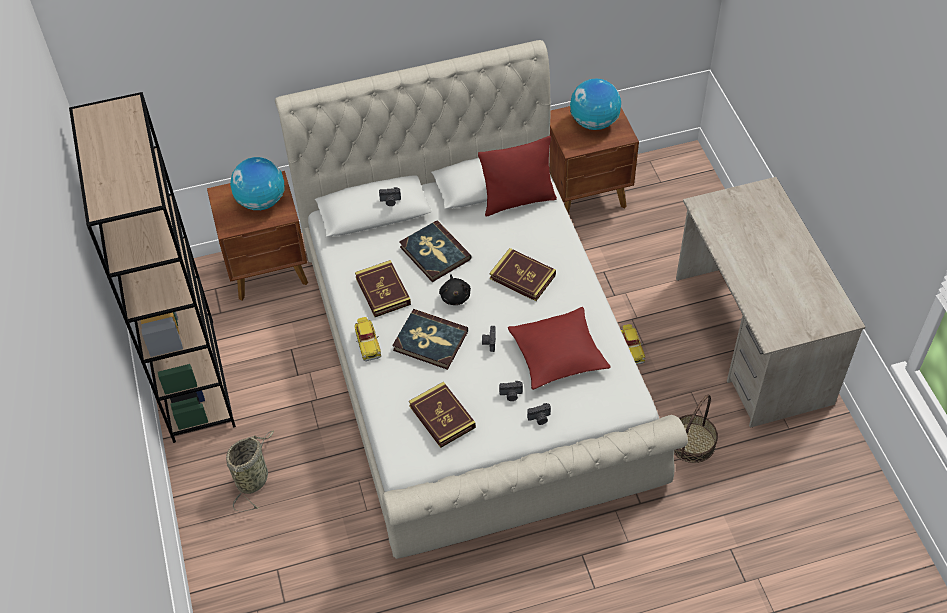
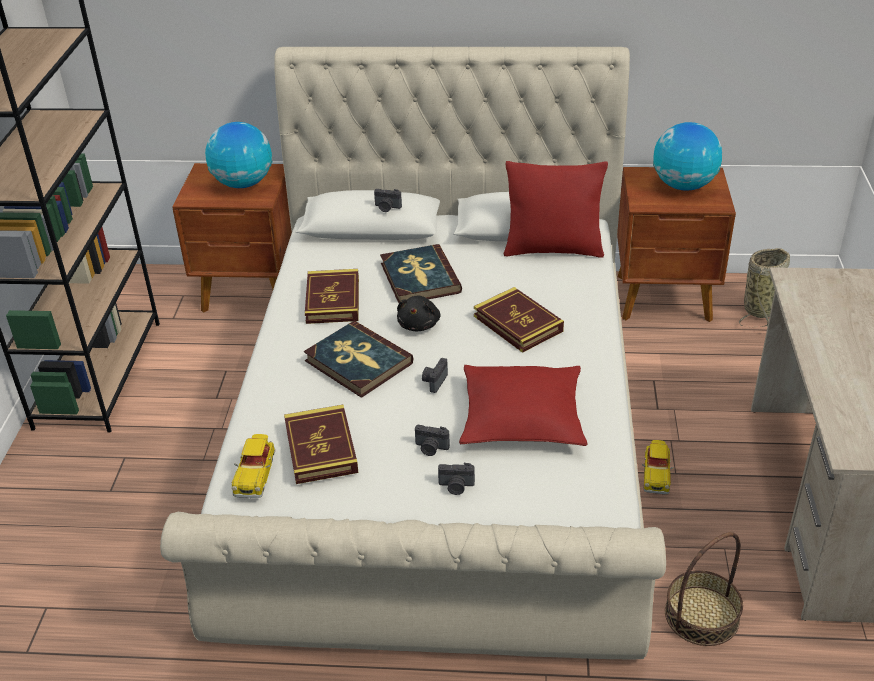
camera: 20 degrees right, 15 degrees down
(253, 478) = (92, 492): basket -> basket (762, 308)
(367, 342) = (280, 347): toy car -> toy car (255, 473)

